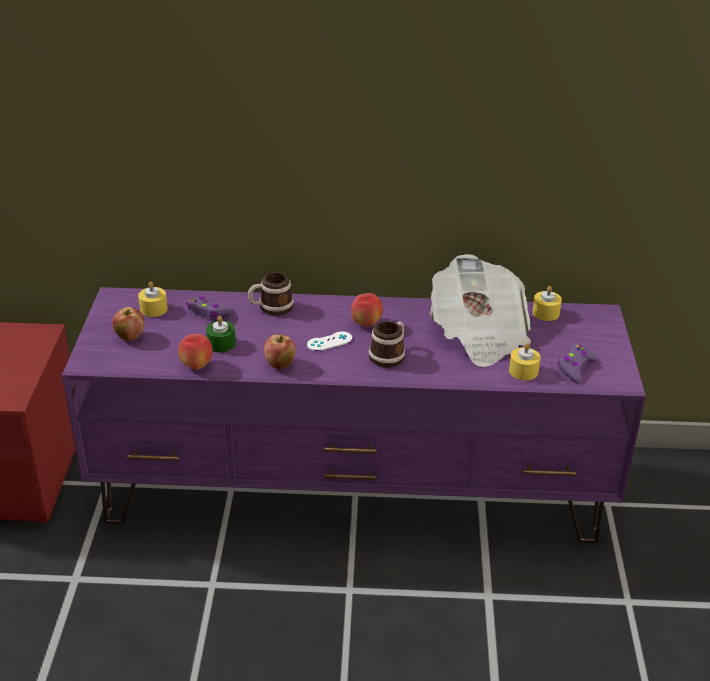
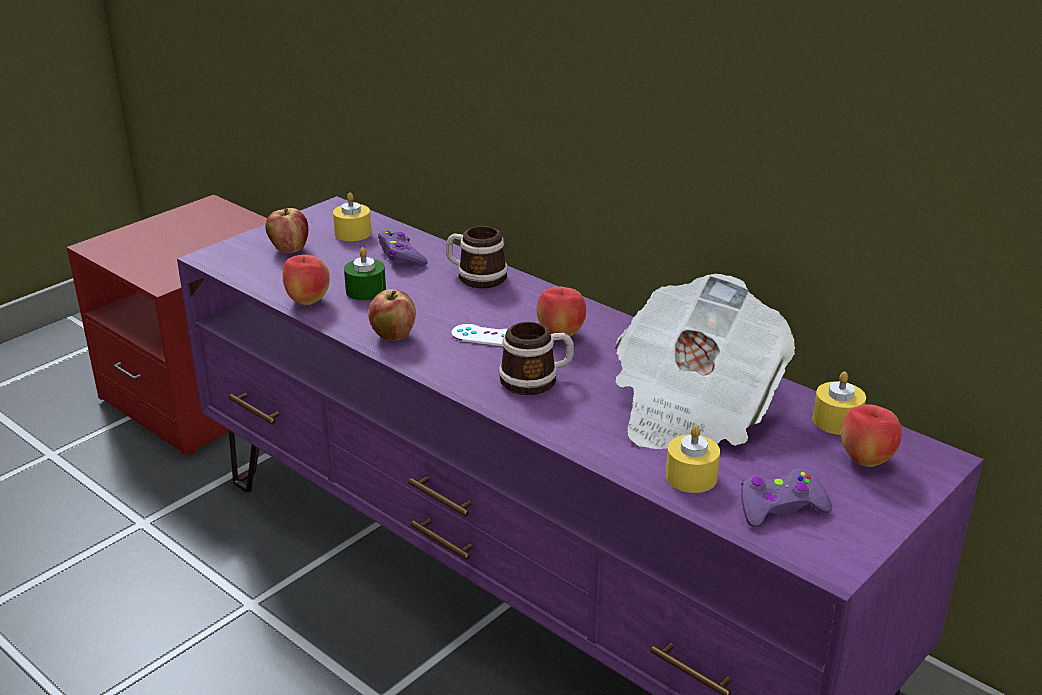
camera: 40 degrees right, 5 degrees down
(580, 328) = (866, 461): none -> apple

